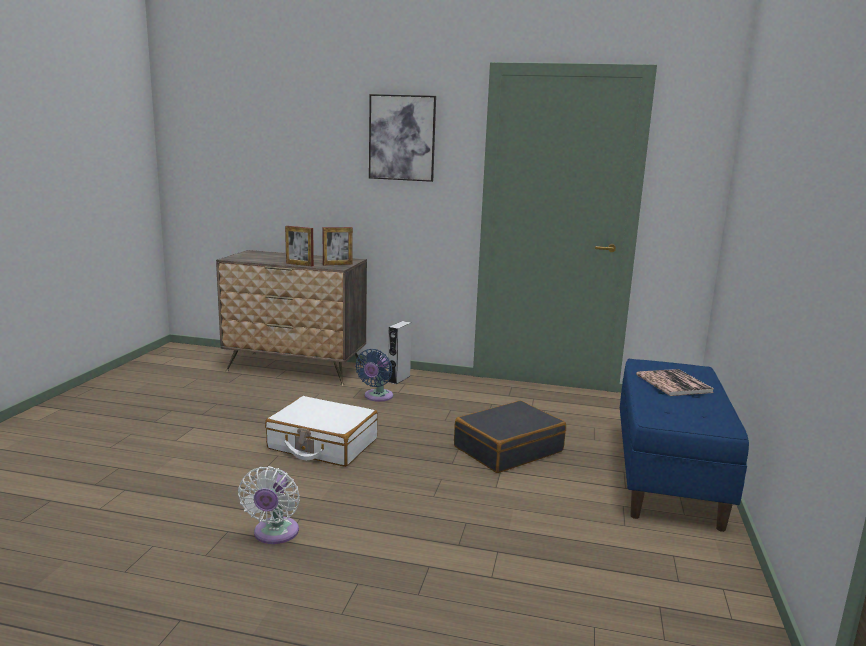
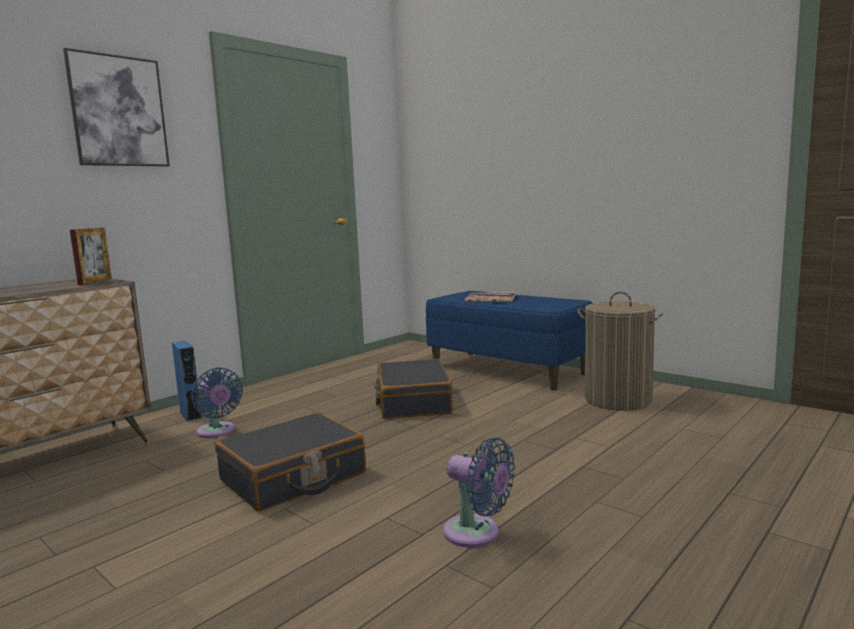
camera: 60 degrees left, 5 degrees down
(274, 534) = (477, 533): white fan -> blue fan
(299, 264) = (48, 289): picture frame -> none
(322, 444) = (293, 478): white suitcase -> black suitcase
(399, 379) = (190, 414): grey speaker -> blue speaker
(648, 566) = (617, 400): none -> laundry basket

